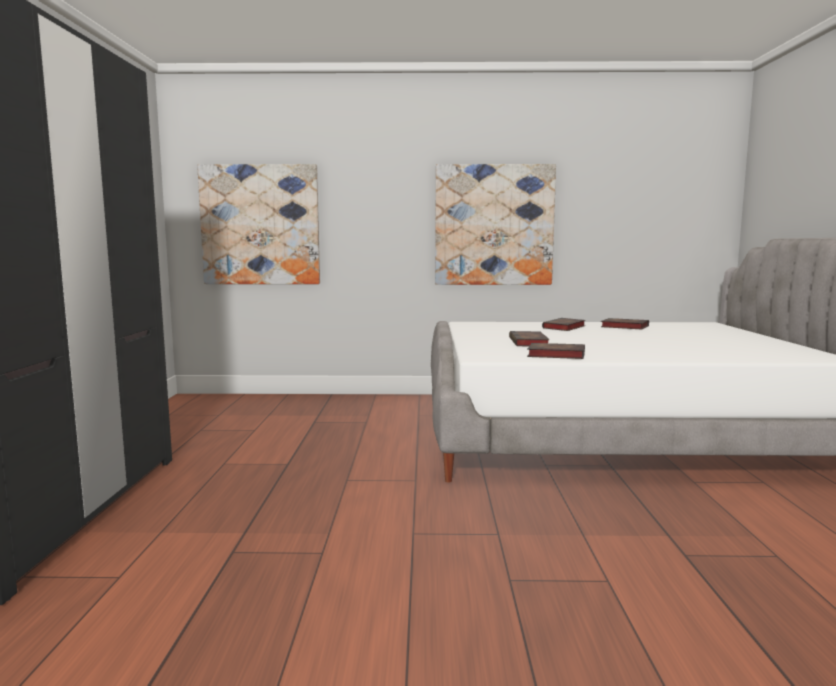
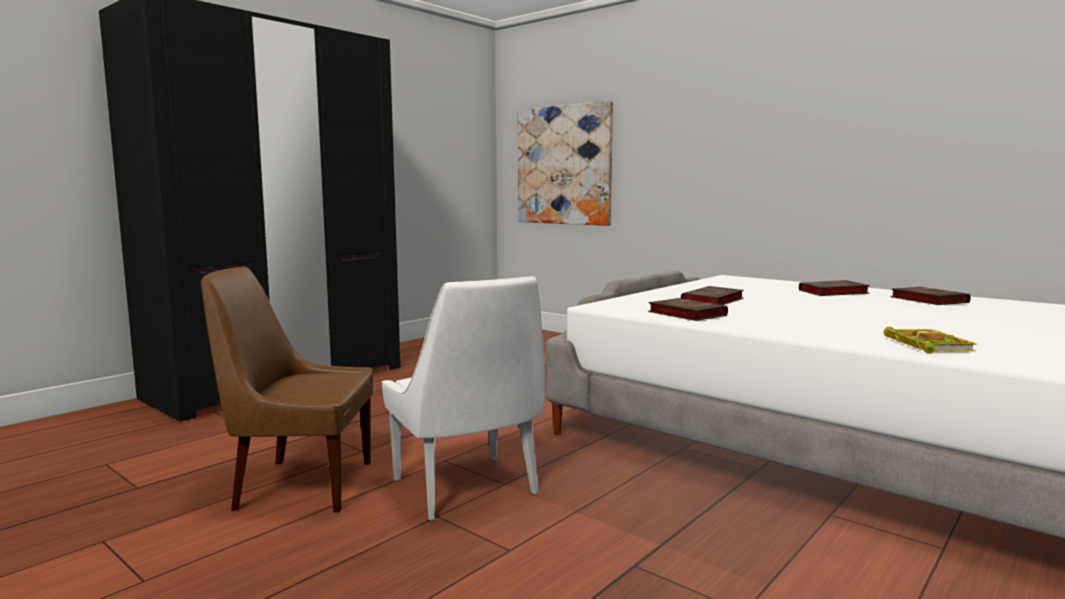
camera: 40 degrees right, 0 degrees up
(335, 609) = (300, 485): none -> brown chair
(482, 549) = (467, 488): none -> white chair
(494, 225) = (797, 159): picture -> none
(728, 354) = (926, 344): none -> book

